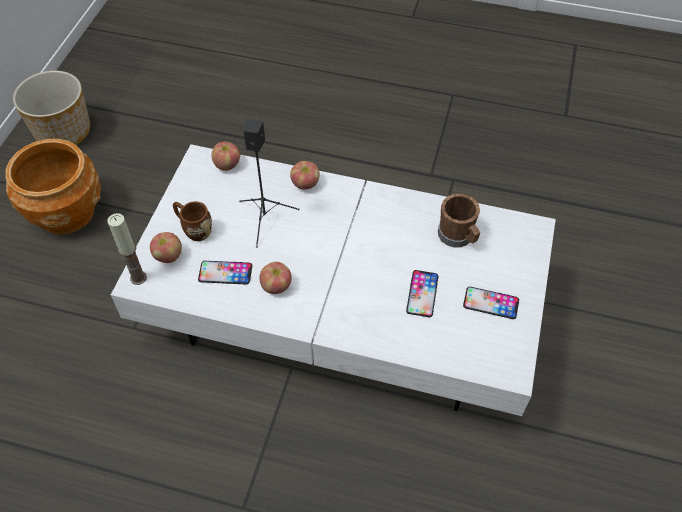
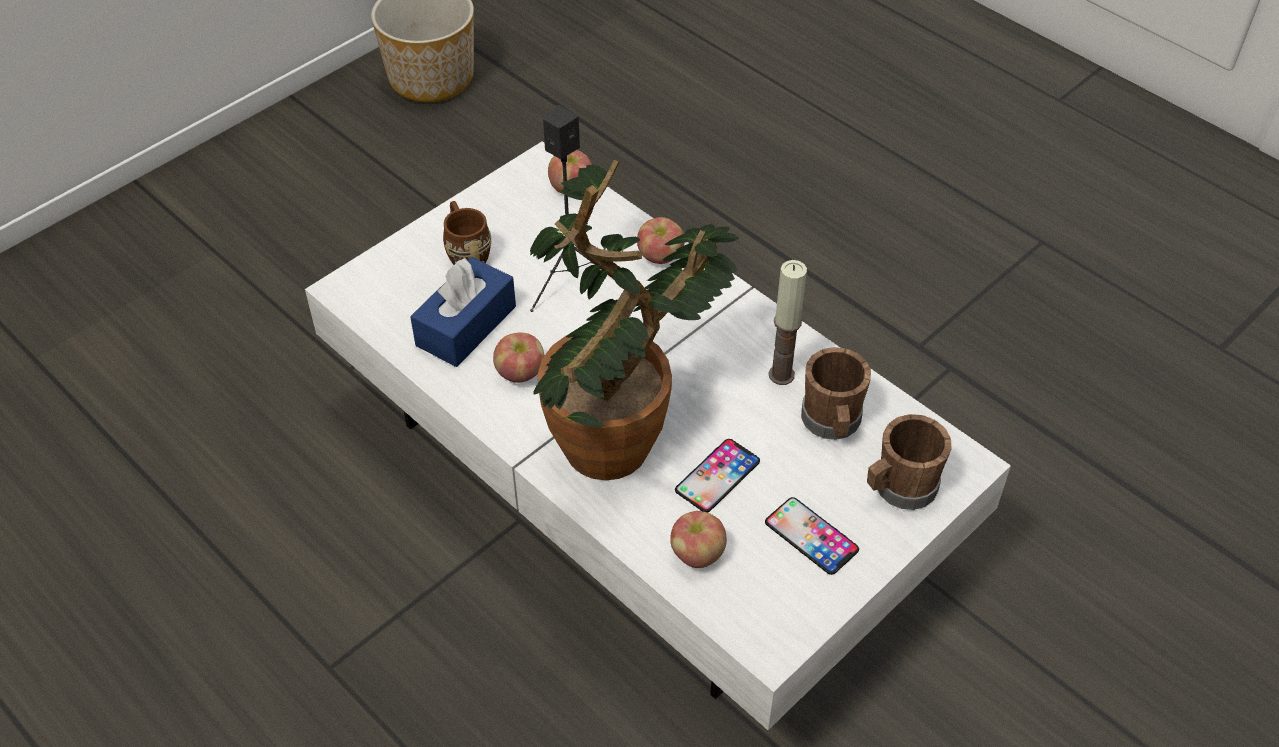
camera: 30 degrees right, 5 degrees down
(67, 212) = (366, 185): brown planter -> none
(138, 278) = (352, 283): candle -> candle (781, 375)
(168, 256) = (409, 273): apple -> apple (697, 554)
(225, 273) = (466, 326): phone -> blue tissue box
(359, 294) = (626, 435): none -> potted plant
(514, 256) = (899, 488): none -> brown mug

